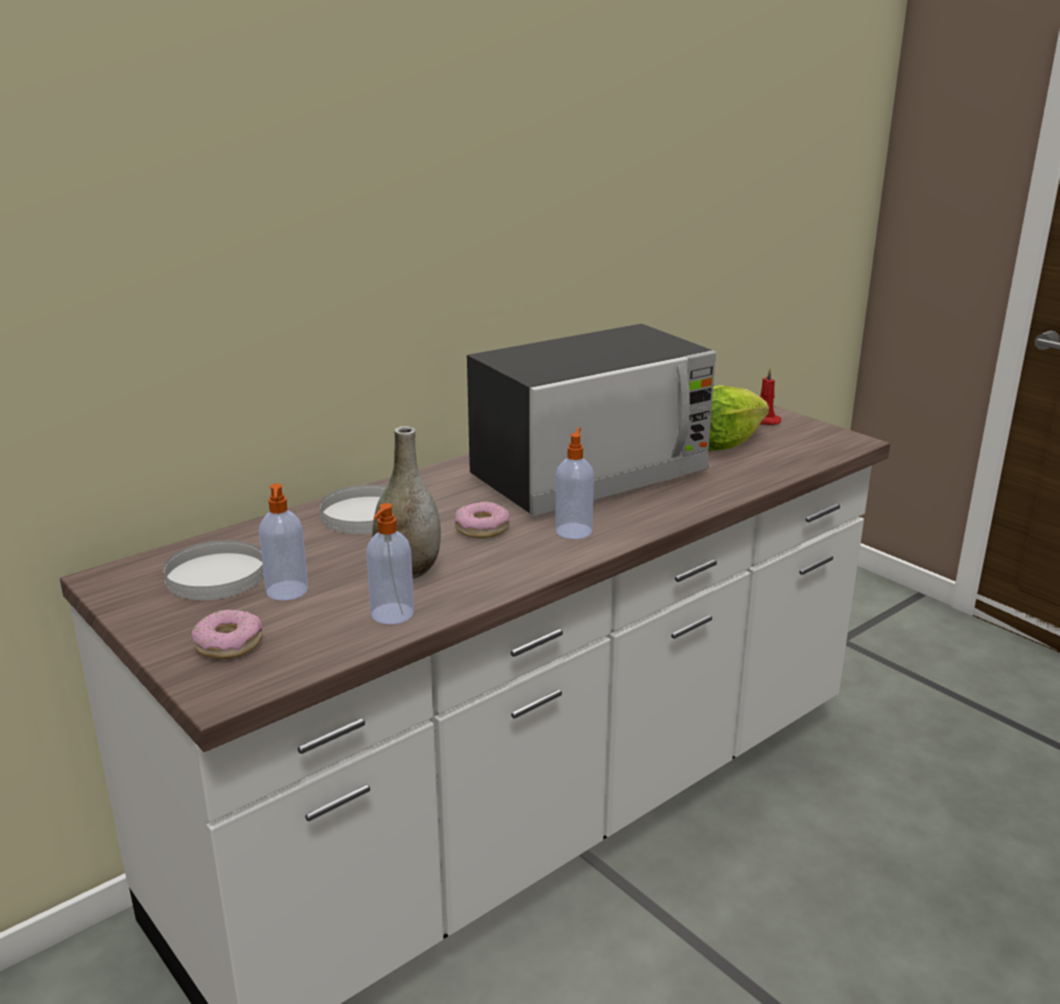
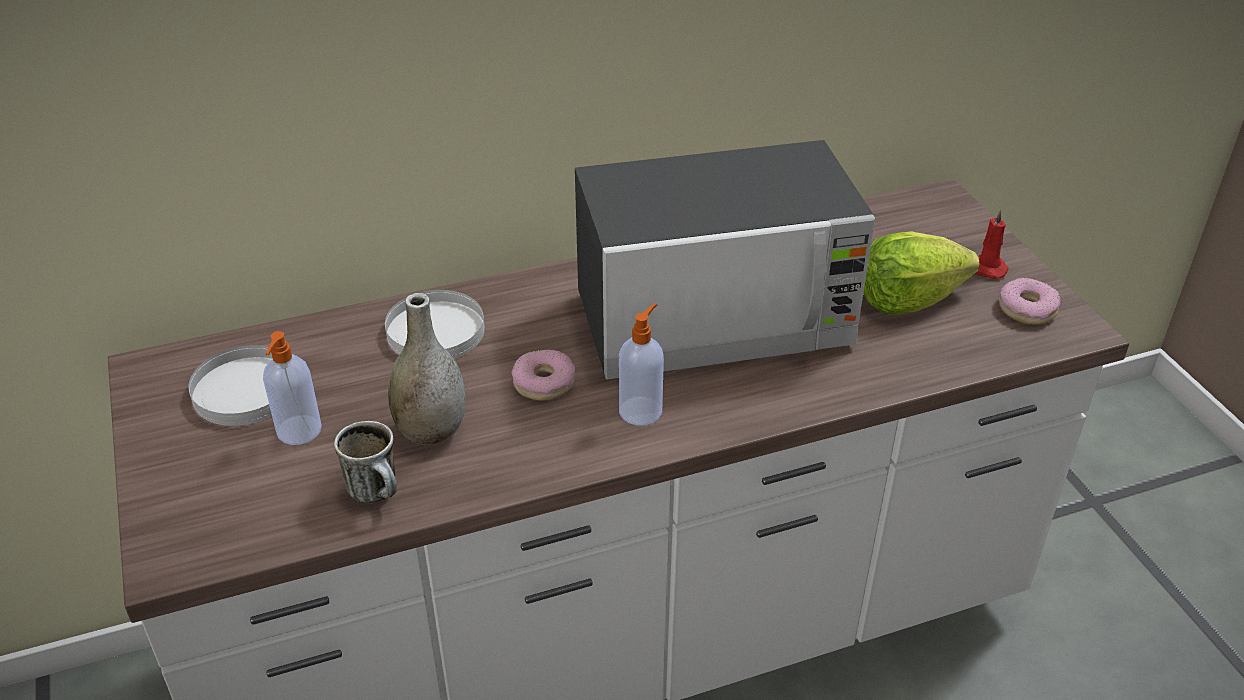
camera: 20 degrees right, 15 degrees up
(229, 644) = (207, 494): donut -> donut (1027, 309)
(391, 614) = (379, 494): soap dispenser -> mug

